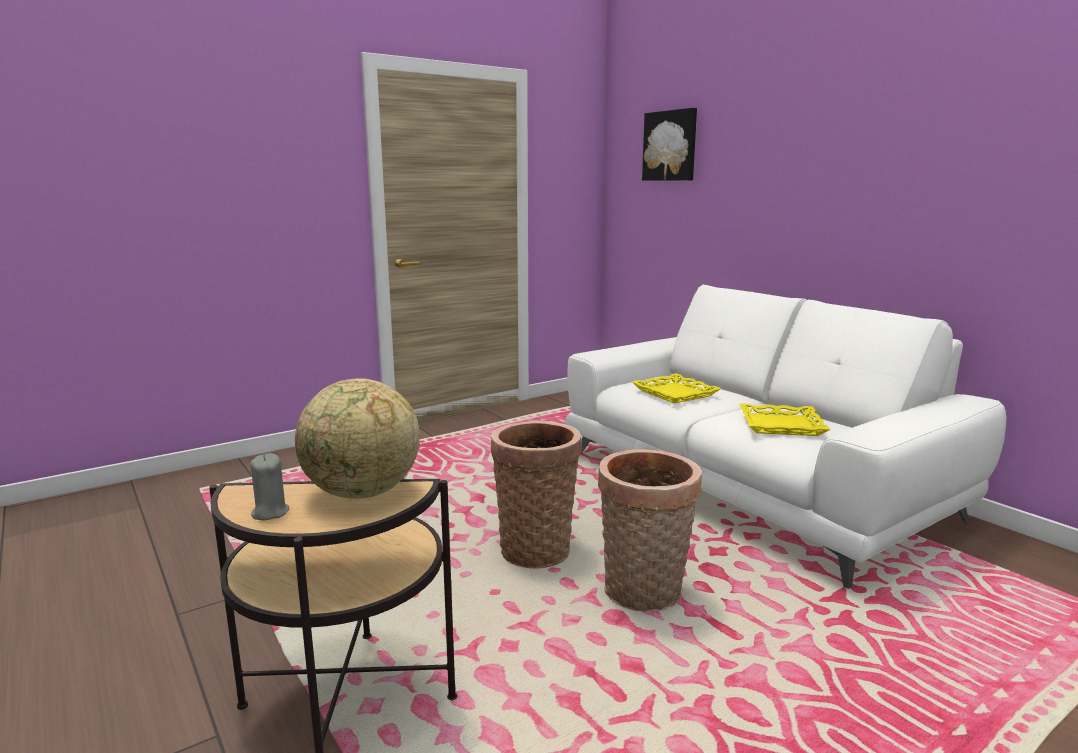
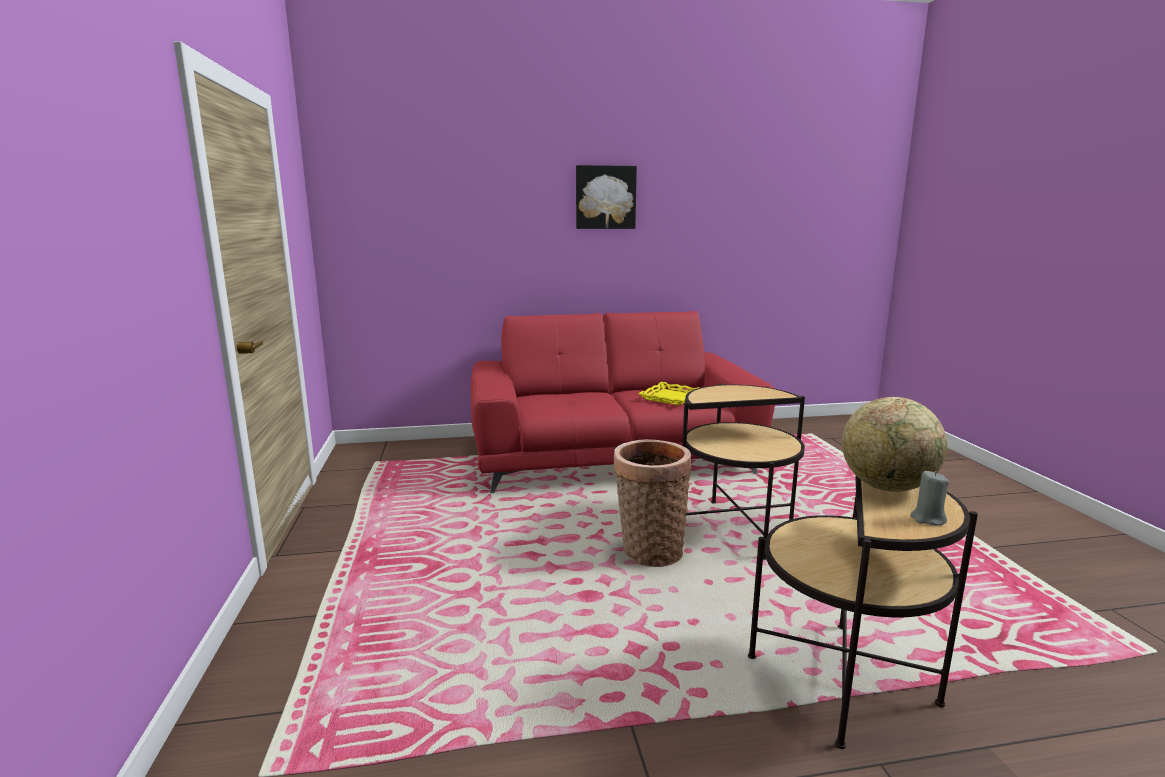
camera: 65 degrees left, 0 degrees up
(644, 594) = (736, 528): basket -> side table
(670, 146) = (413, 193): picture -> picture (605, 197)
(674, 393) = (575, 404): yellow tray -> none
(750, 485) = (612, 455): white sofa -> red sofa

